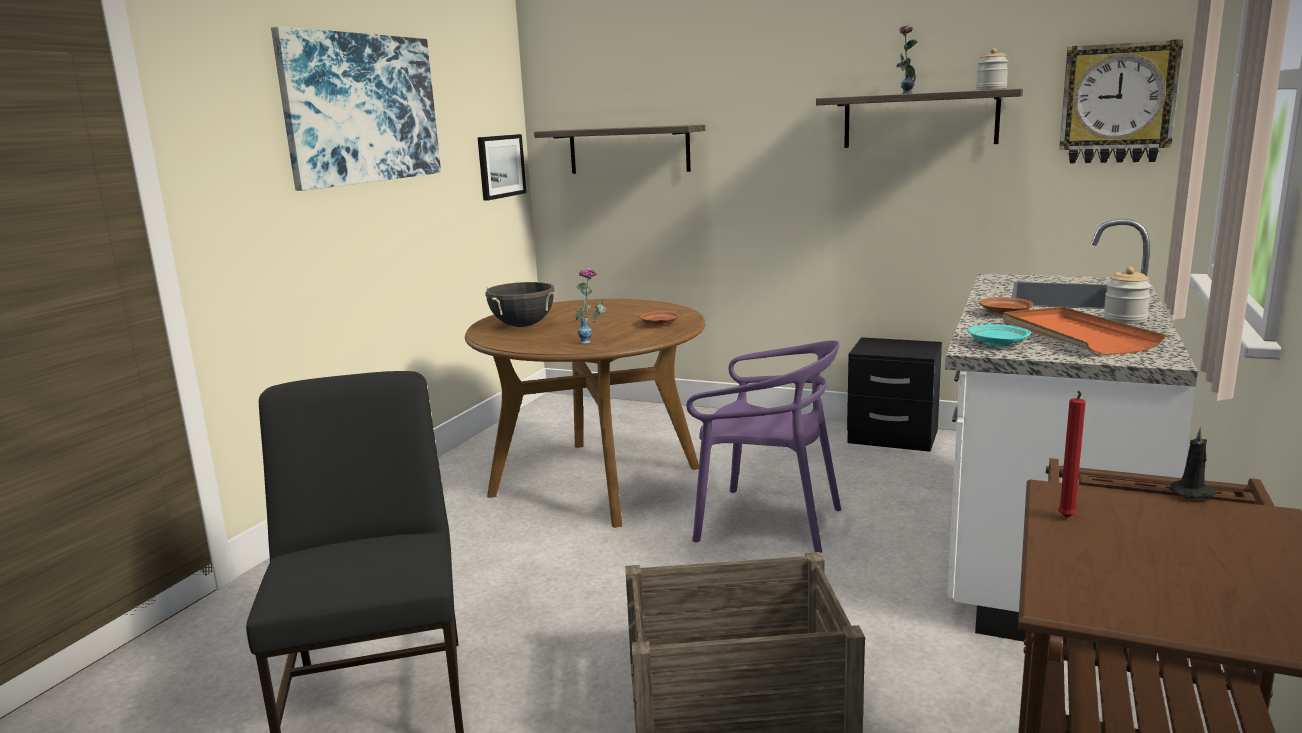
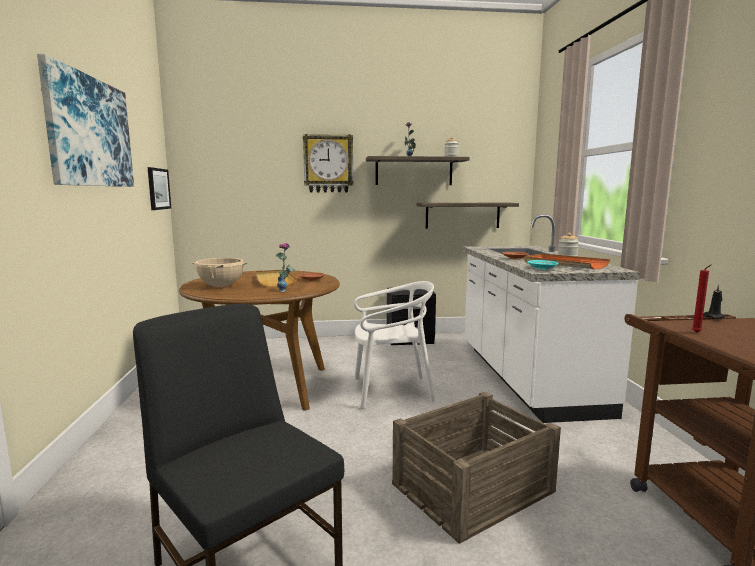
camera: 30 degrees left, 5 degrees down
(523, 326) = (221, 286): black cooking pot -> beige cooking pot
(606, 320) = (274, 280): none -> beige tray
(629, 150) = (244, 183): shelf -> shelf (462, 215)
(767, 522) = (391, 391): purple chair -> white chair
(1117, 103) = (502, 167): wall clock -> wall clock (328, 164)

